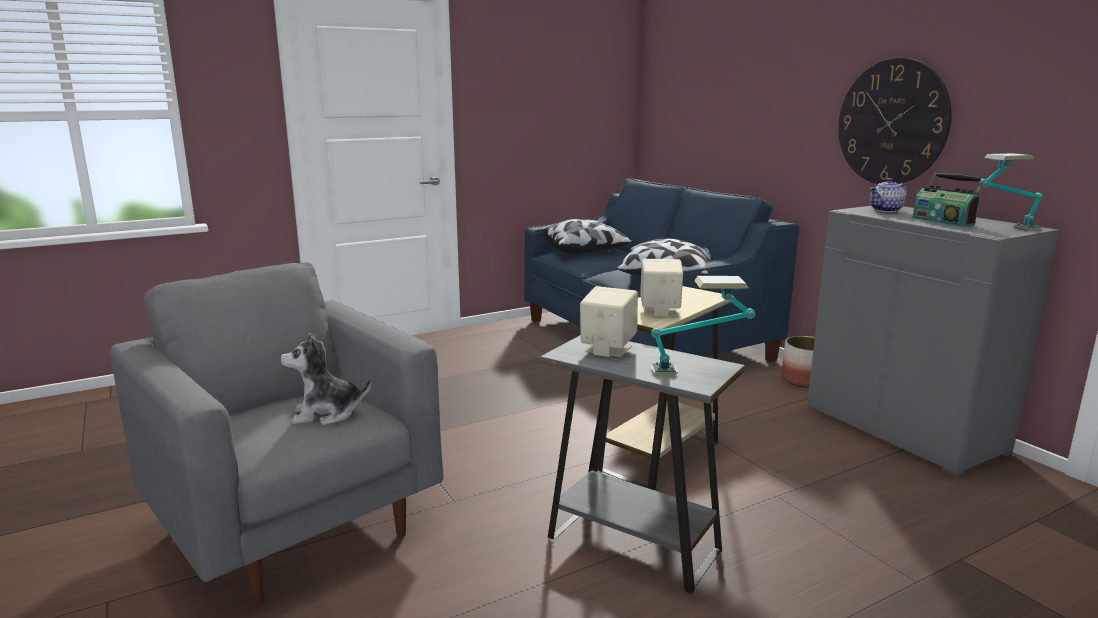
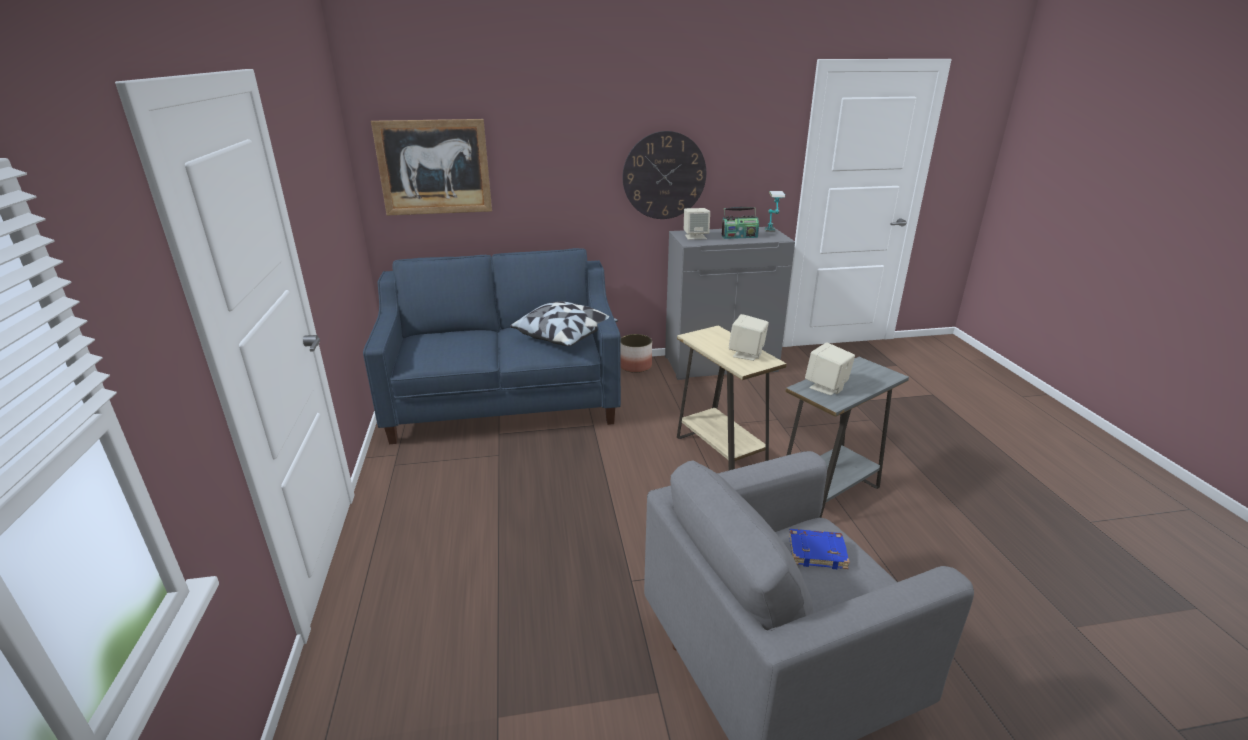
camera: 70 degrees left, 10 degrees up
(327, 414) = (817, 551): plush toy -> blue book
(584, 250) = (428, 347): pillow -> none
(685, 97) = (434, 167): none -> picture
(699, 371) = (871, 370): table lamp -> none
(886, 210) = (695, 237): teapot -> beige speaker

